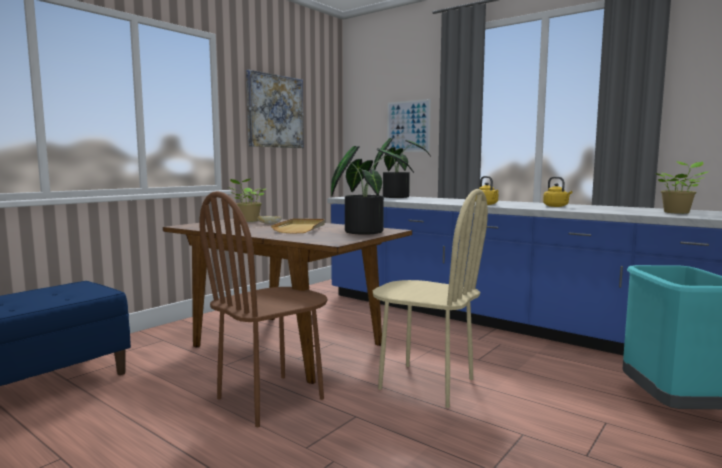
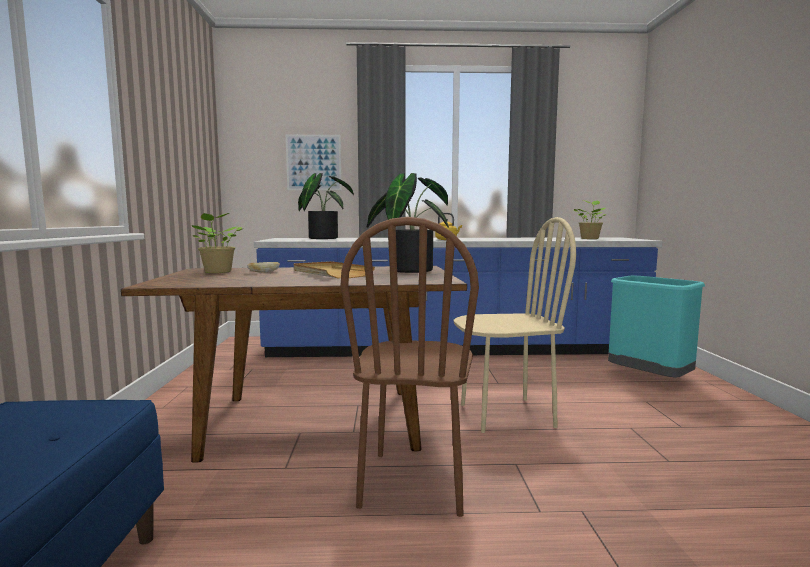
camera: 40 degrees left, 0 degrees up
(275, 111) = (169, 128): picture -> none
(556, 206) = (501, 239): yellow kettle -> none

